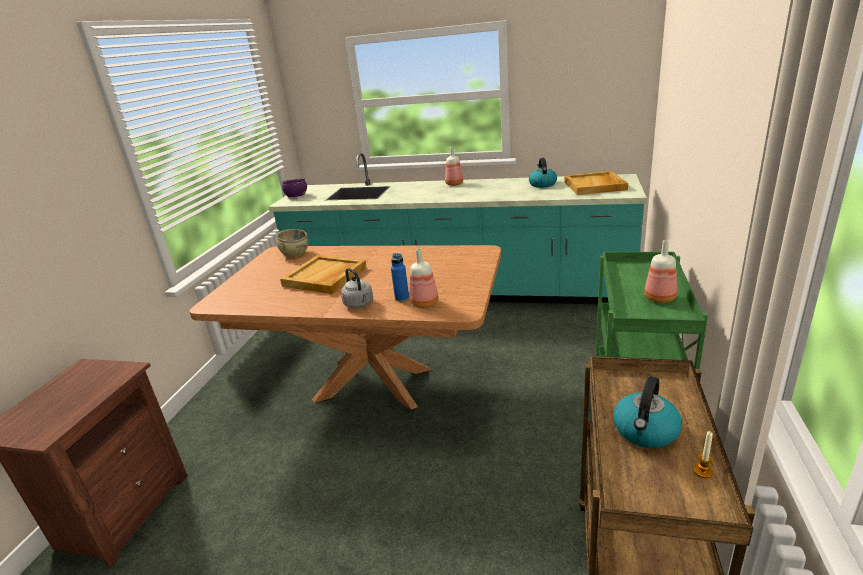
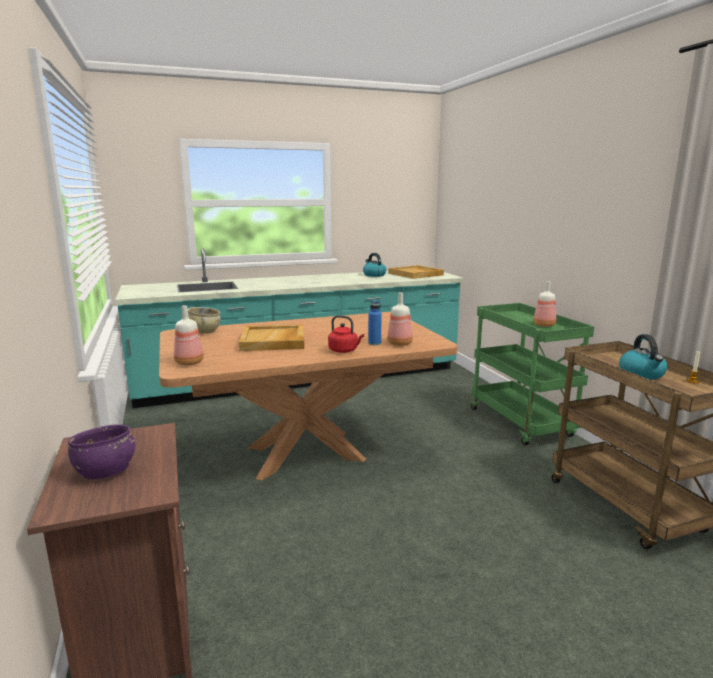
camera: 35 degrees left, 10 degrees down
(296, 196) = (135, 291): purple bowl -> purple bowl (106, 471)
(359, 304) = (344, 351): grey kettle -> red kettle
(454, 184) = (296, 278): bottle -> bottle (189, 363)

